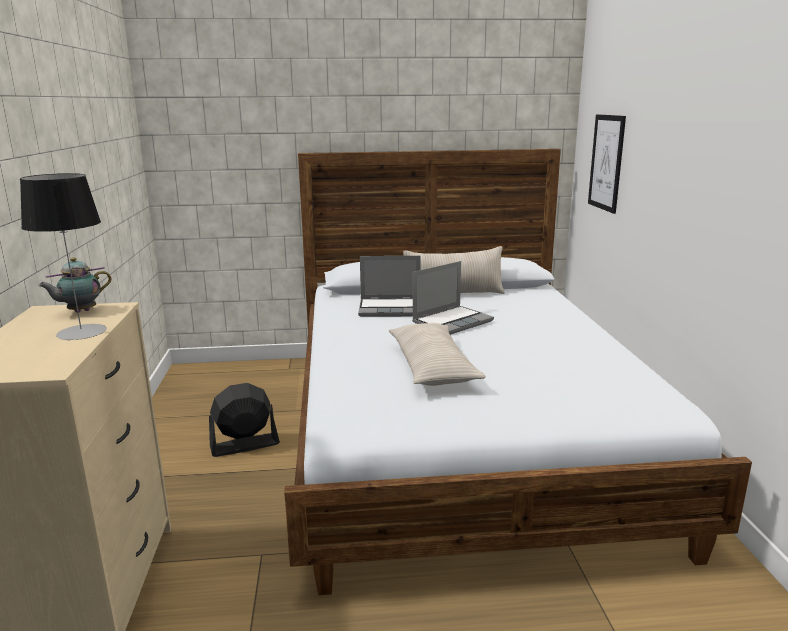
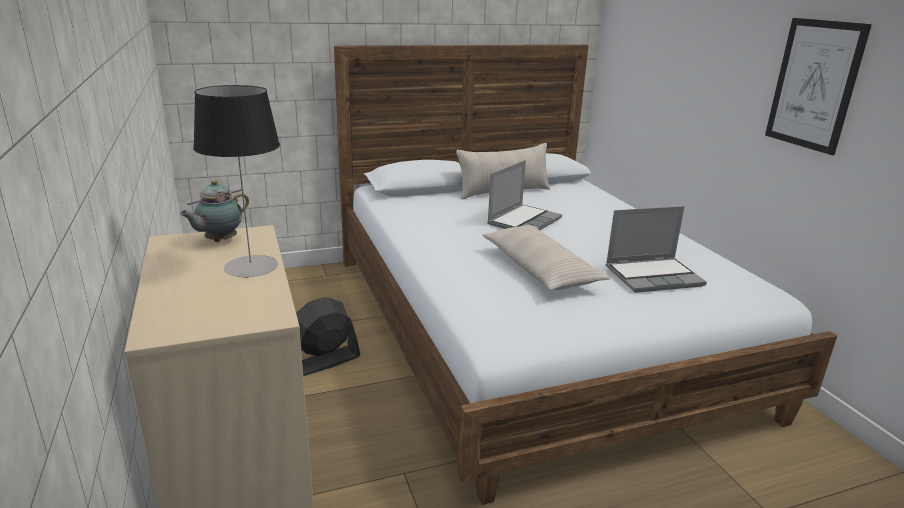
camera: 15 degrees left, 5 degrees up
(391, 309) = (454, 210): laptop -> laptop (654, 276)
(606, 162) = (643, 60): picture -> picture (814, 85)

